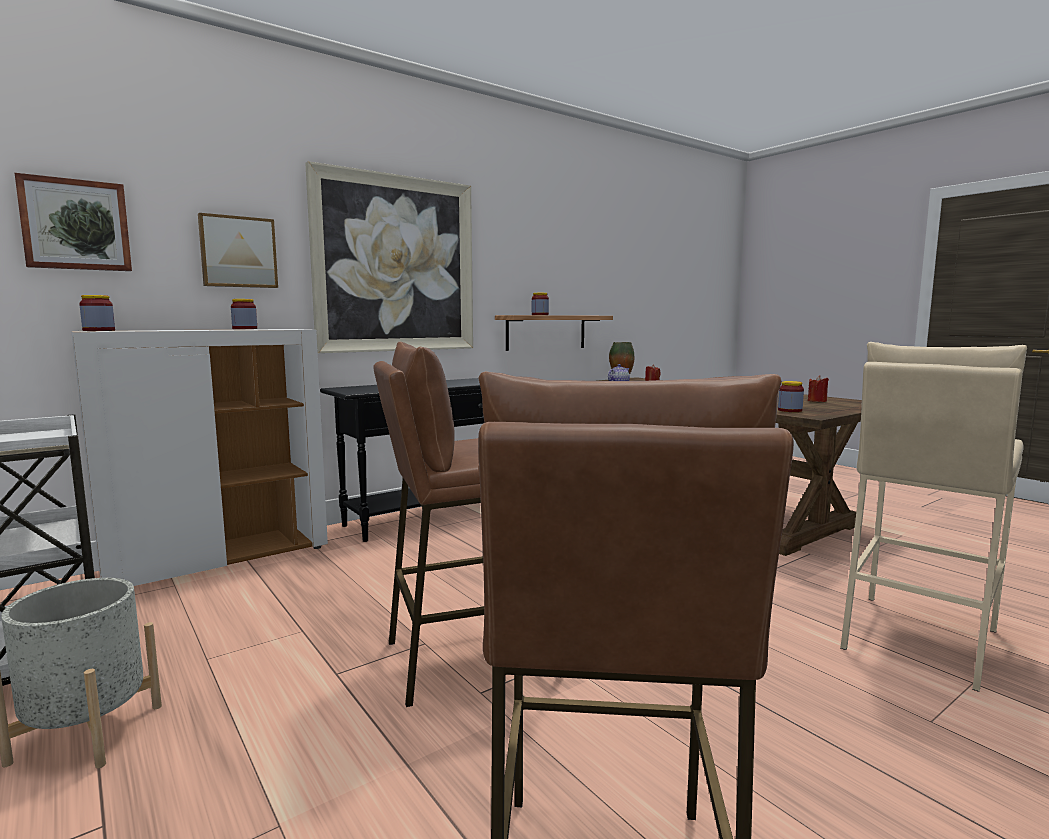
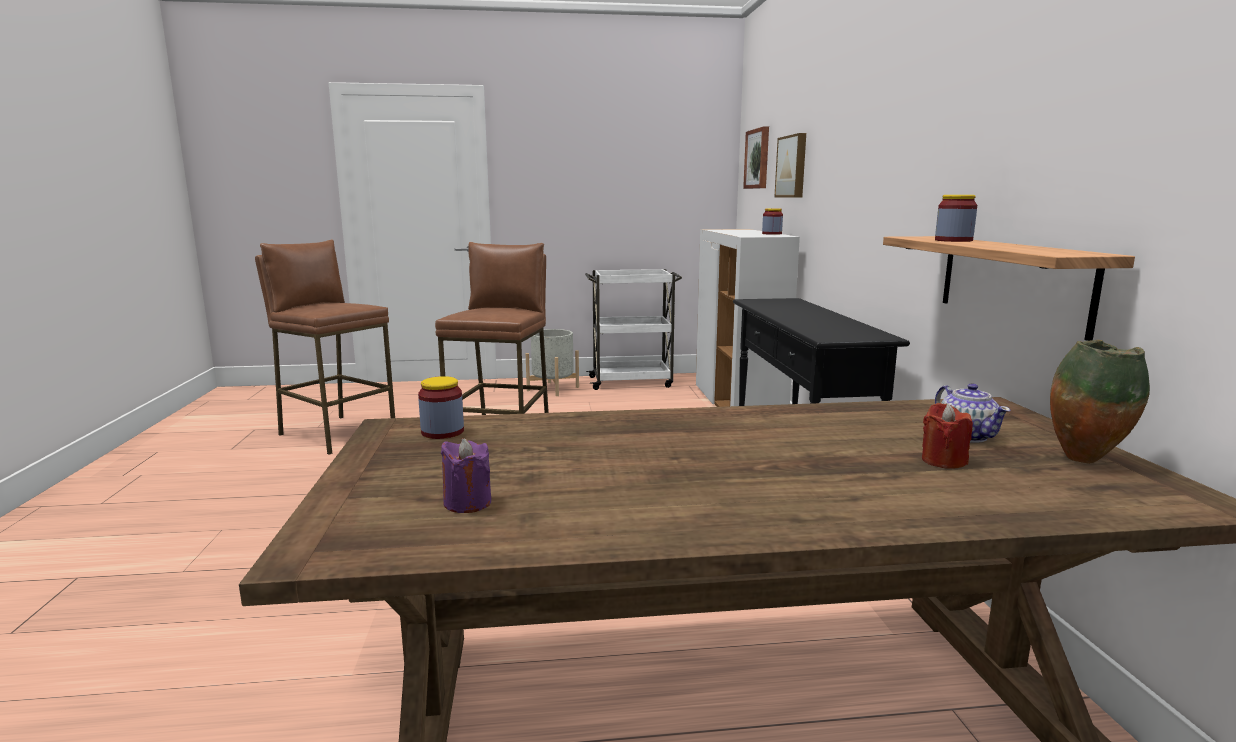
camera: 120 degrees right, 5 degrees up
(99, 330) = (719, 229): jar -> none
(395, 264) = (860, 163): picture -> none
(817, 401) = (467, 503): red candle -> purple candle
(917, 638) = (230, 591): beige stool -> none

